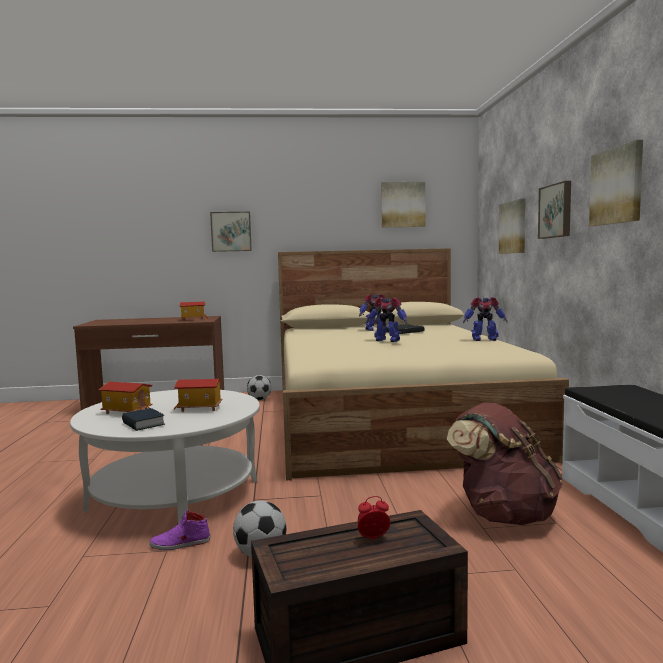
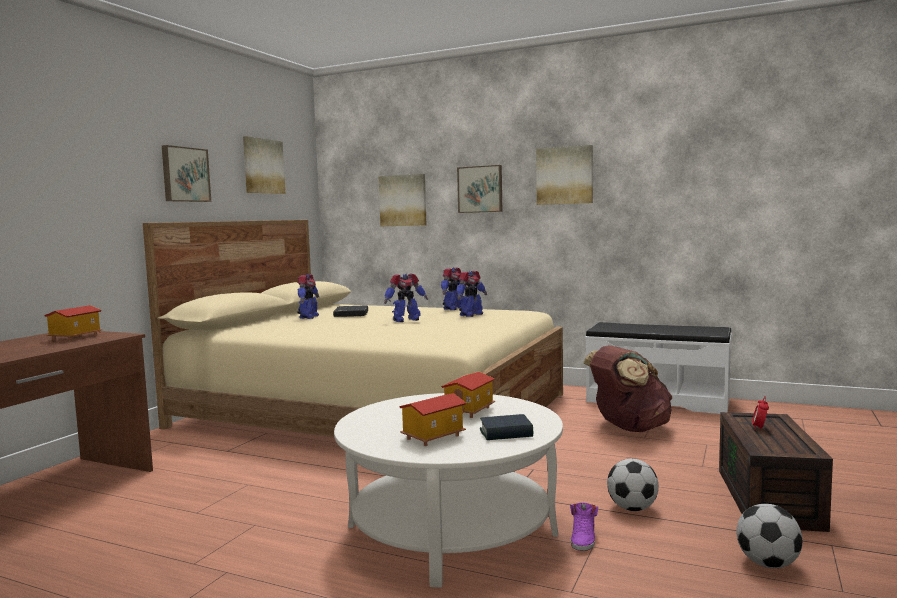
camera: 60 degrees left, 0 degrees up
(231, 231) = (73, 189): picture -> picture (184, 174)
(259, 399) = (168, 444): football -> football (767, 564)
(459, 346) = (470, 315): none -> toy robot

